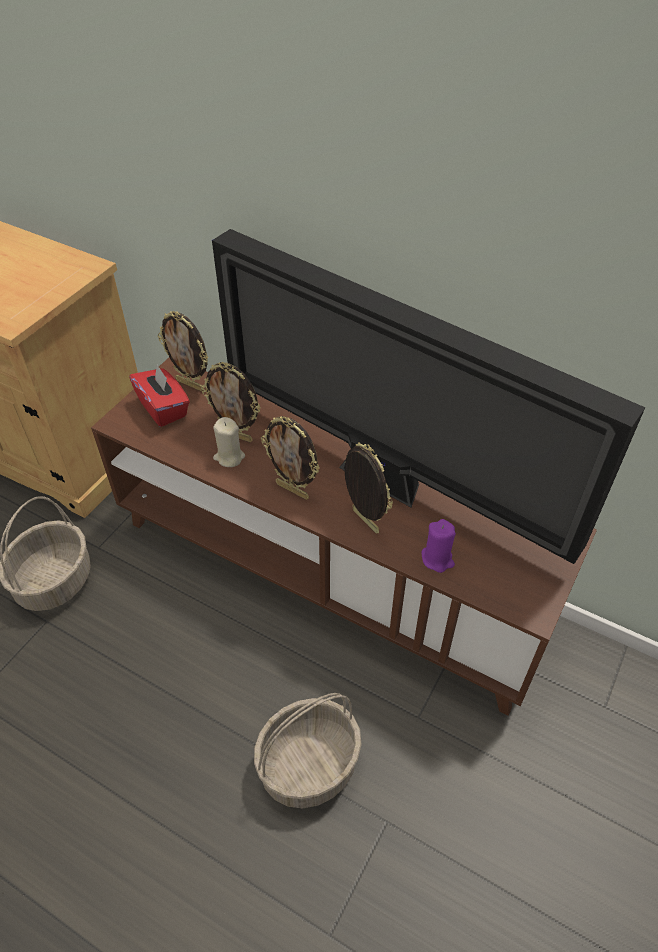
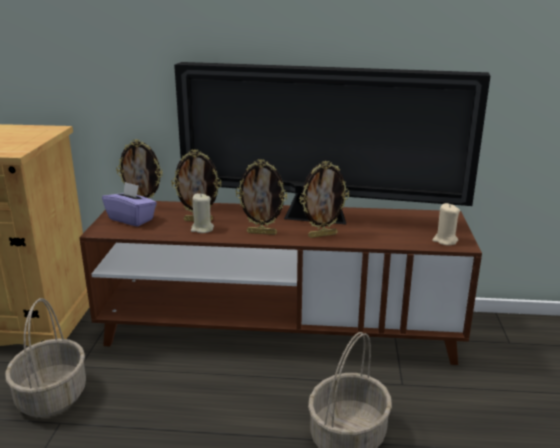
camera: 25 degrees left, 25 degrees down
(163, 408) = (131, 219): red tissue box -> purple tissue box
(363, 521) = (322, 235): picture frame -> picture frame turned 135 degrees clockwise
(437, 559) = (384, 239): purple candle -> none
(517, 593) = (445, 241): none -> beige candle

